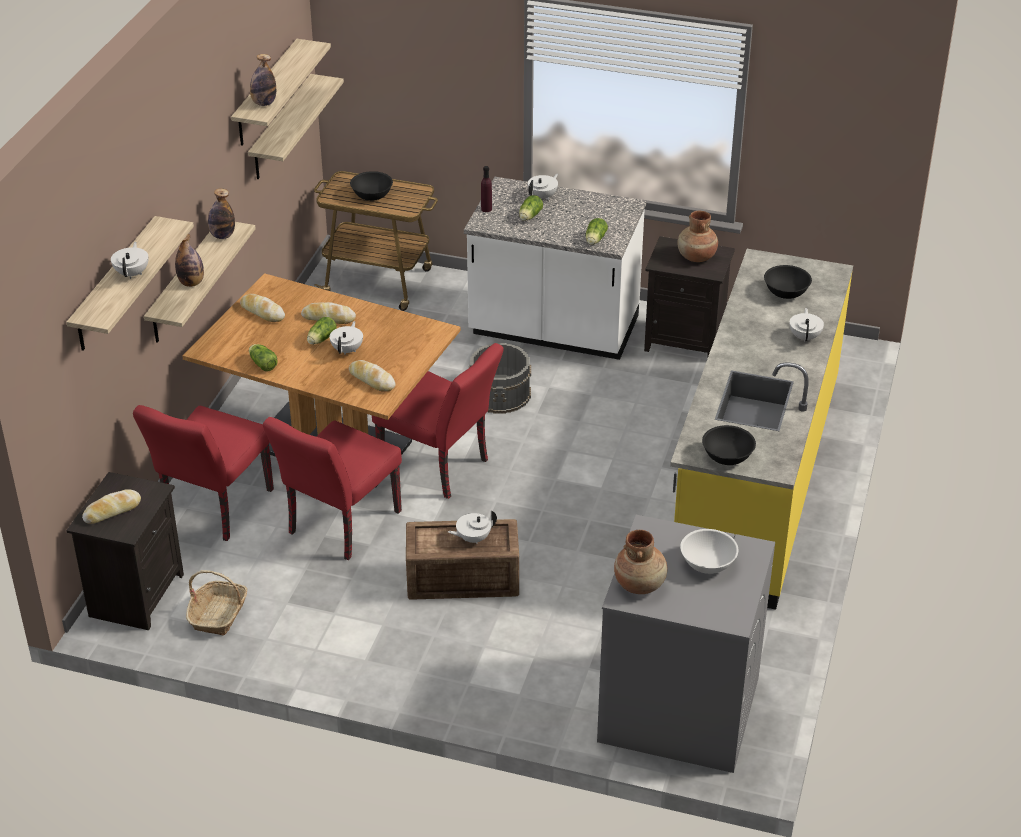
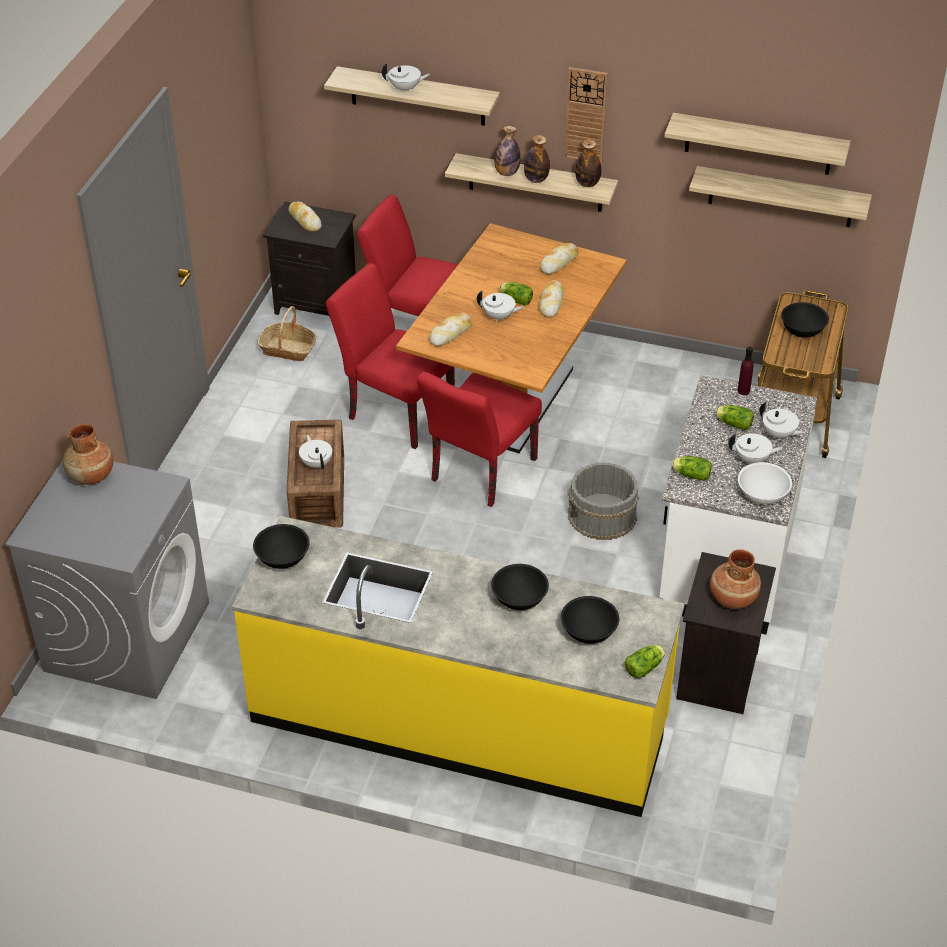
camera: 90 degrees right, 5 degrees up
(196, 177) = (586, 115): none -> wall clock
(262, 363) = (476, 267): lettuce -> lettuce (645, 667)
(264, 103) = (702, 129): bottle -> bottle (536, 179)
(707, 563) = (109, 522): white bowl -> white bowl (763, 495)
(755, 325) = (520, 598): none -> black bowl
(805, 337) = (496, 640): white teapot -> white teapot (752, 460)

